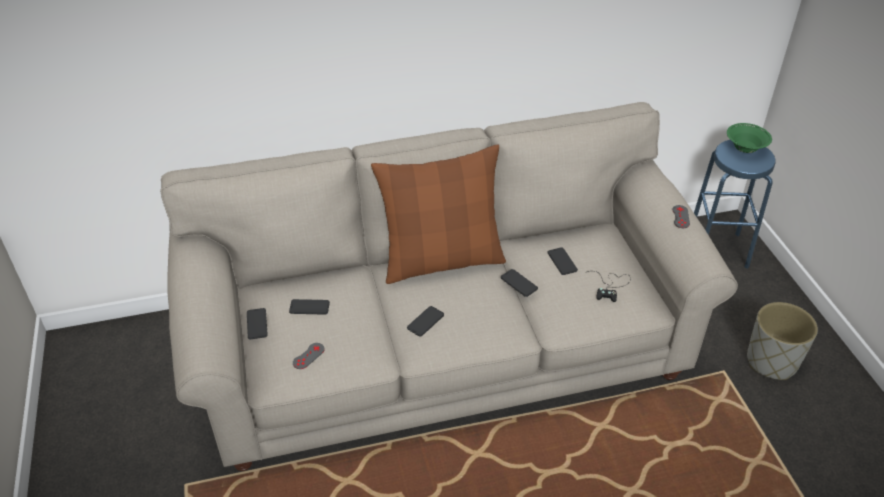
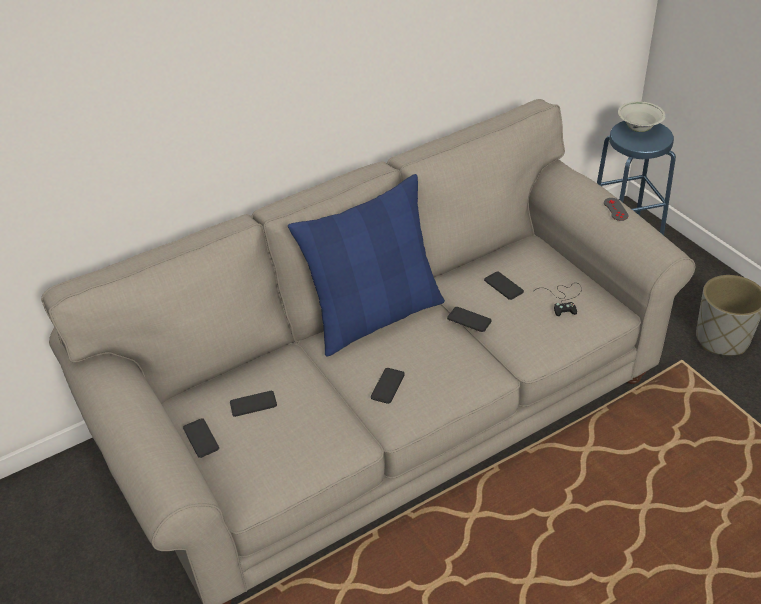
camera: 15 degrees left, 0 degrees up
(308, 356) = (277, 458): grey game controller -> none
(442, 261) = (375, 317): brown pillow -> blue pillow
(745, 149) = (638, 129): green bowl -> white bowl

